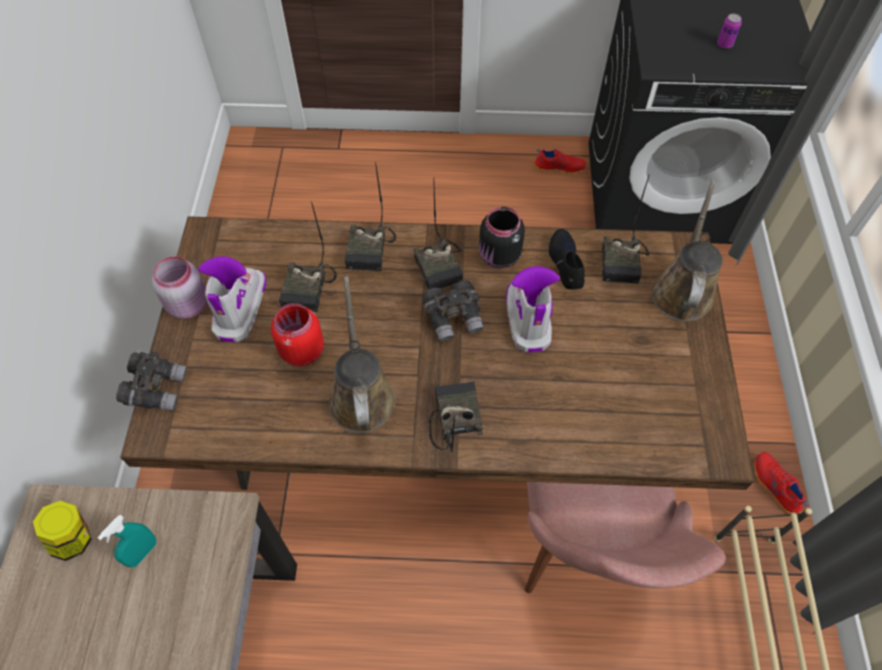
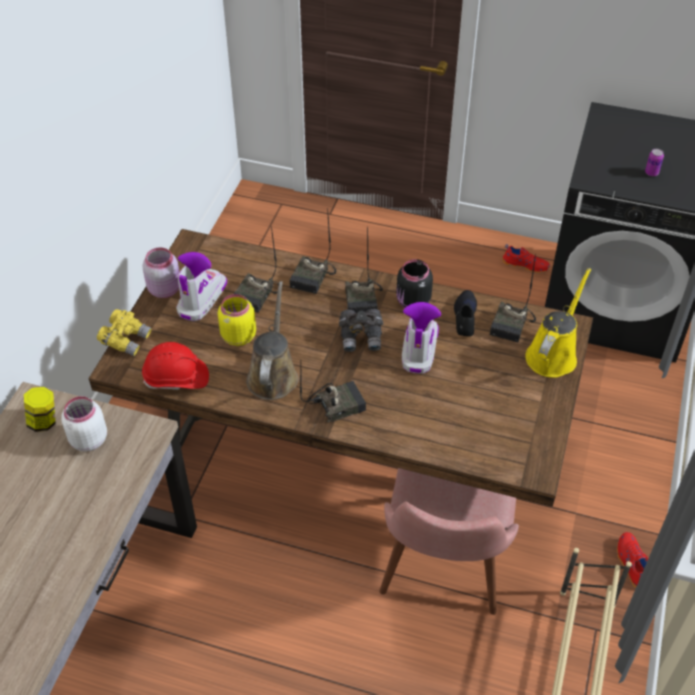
camera: 15 degrees right, 10 degrees down
(143, 552) = (87, 440): turquoise spray bottle -> white jar
(157, 388) = (126, 340): grey binoculars -> yellow binoculars
(238, 429) = (176, 378): none -> red hard hat
(300, 351) = (237, 337): red jar -> yellow jar
(453, 417) = (337, 404): radio -> radio turned 60 degrees clockwise
(682, 290) = (553, 354): brown watering can -> yellow watering can

